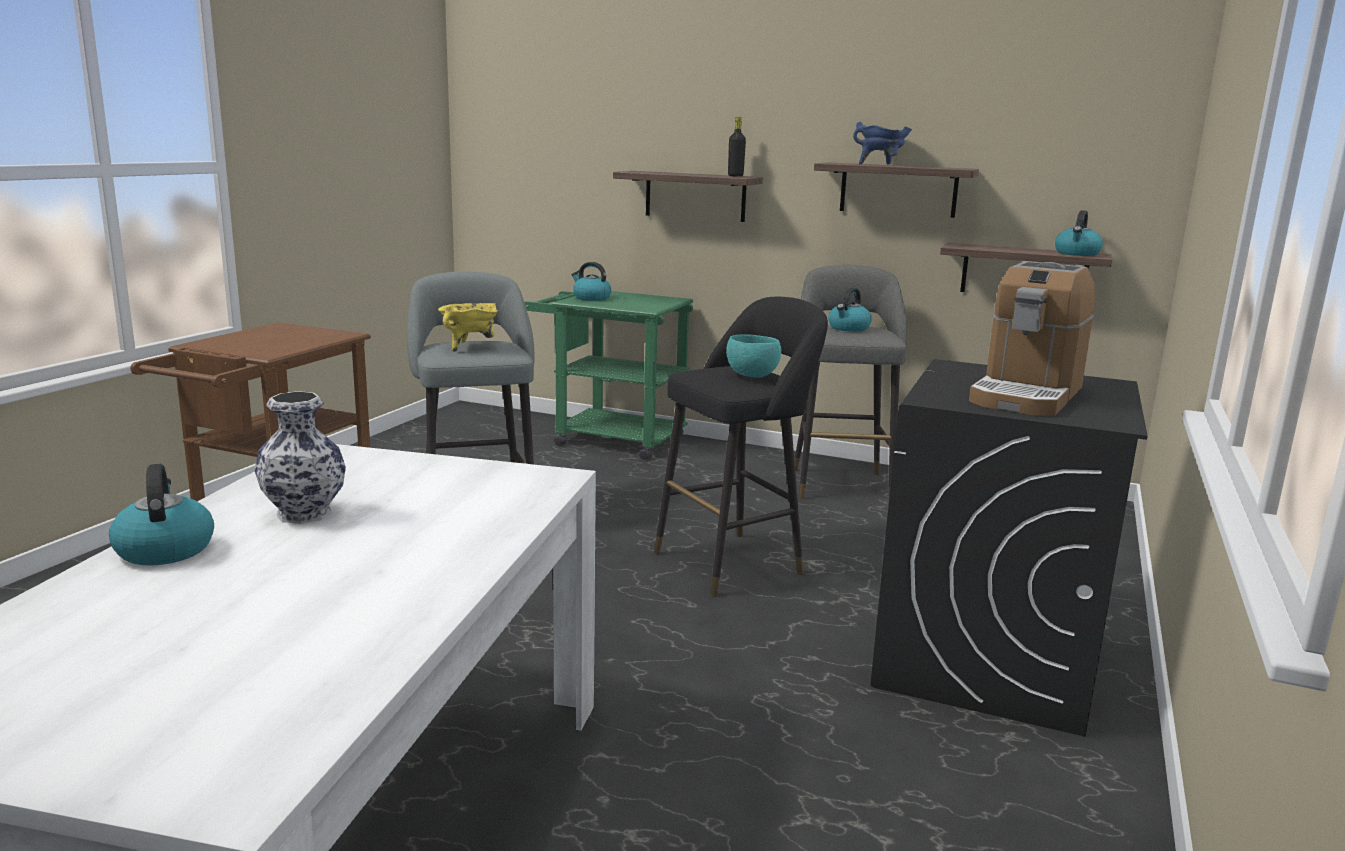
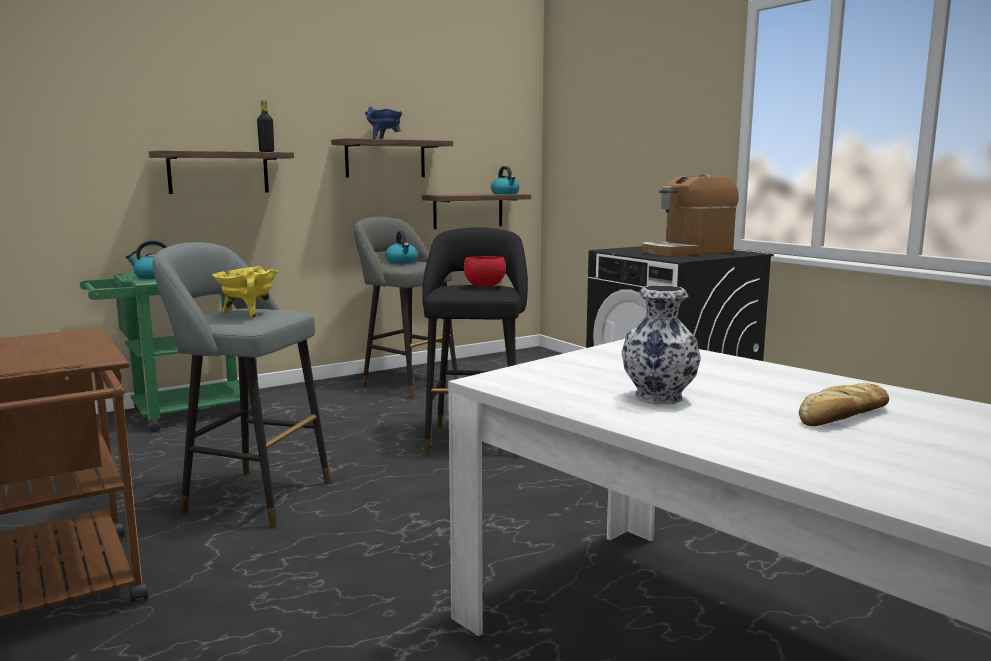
camera: 55 degrees left, 5 degrees down
(164, 549) = (713, 438): kettle -> none
(281, 597) = (843, 416): none -> bread
(753, 376) = (485, 286): turquoise bowl -> red bowl
(1026, 395) = (687, 252): coffee machine -> coffee machine turned 90 degrees clockwise

